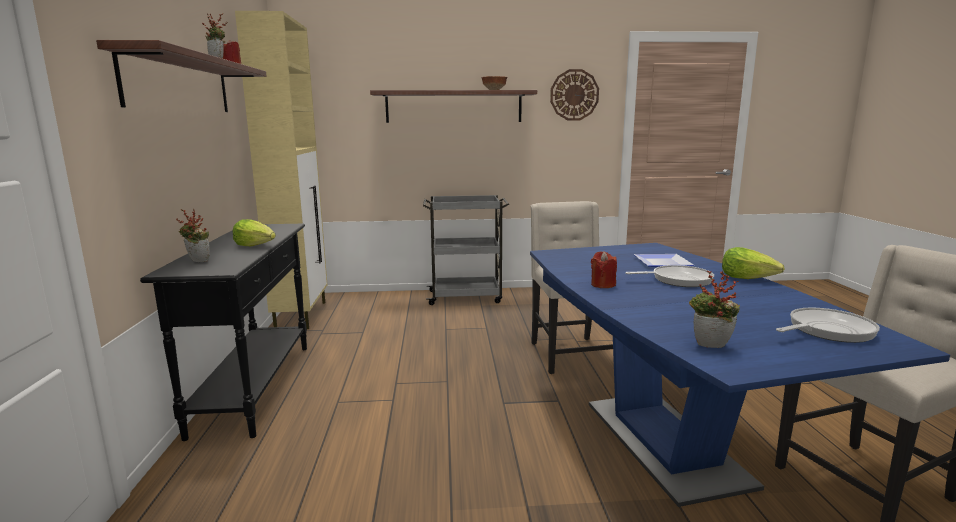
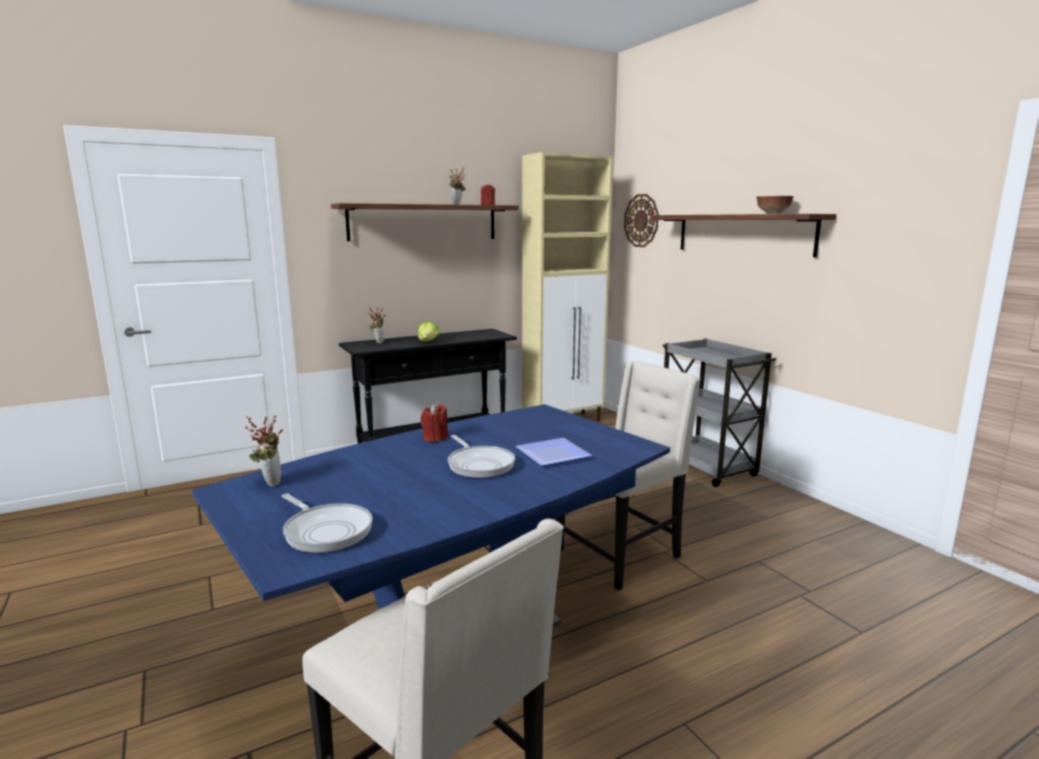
camera: 65 degrees right, 0 degrees up
(574, 95) = (899, 219): wall clock -> wall clock (641, 220)
(747, 278) = (520, 497): lettuce -> none

